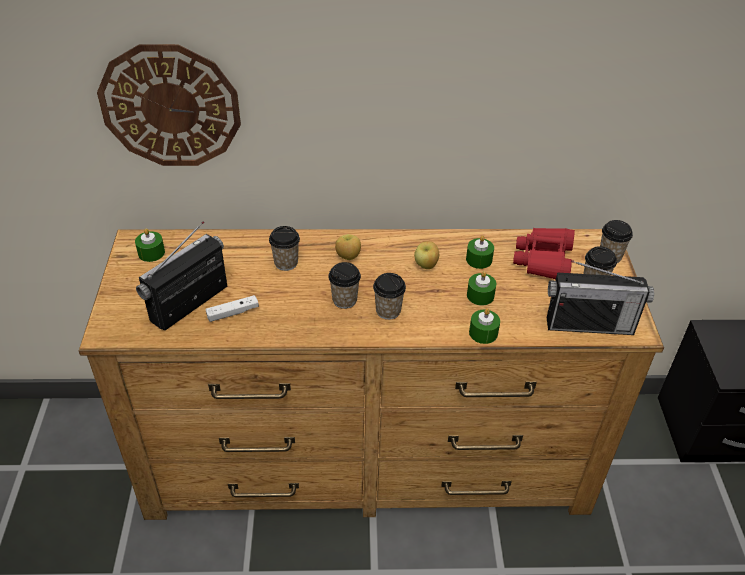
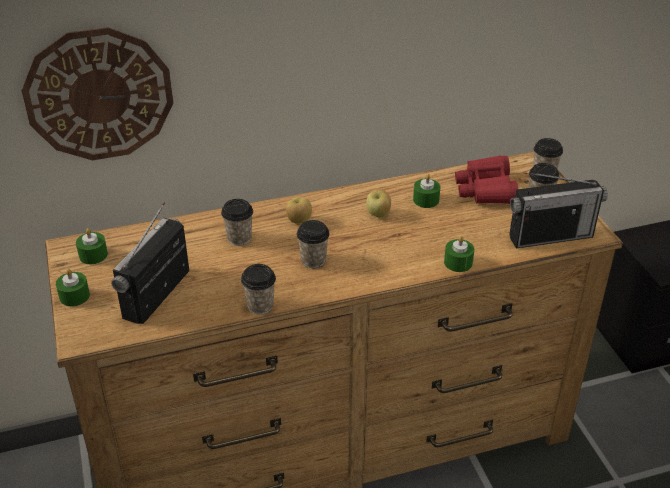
camera: 15 degrees left, 5 degrees down
(233, 313) = (206, 294): white game controller -> none
(388, 311) = (360, 261): cup -> cup (260, 306)
(480, 295) = (441, 231): green candle -> green candle (74, 296)

